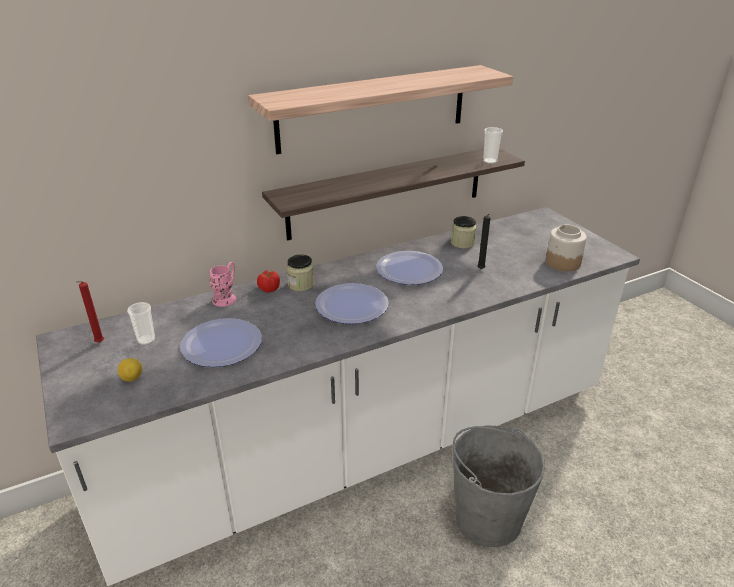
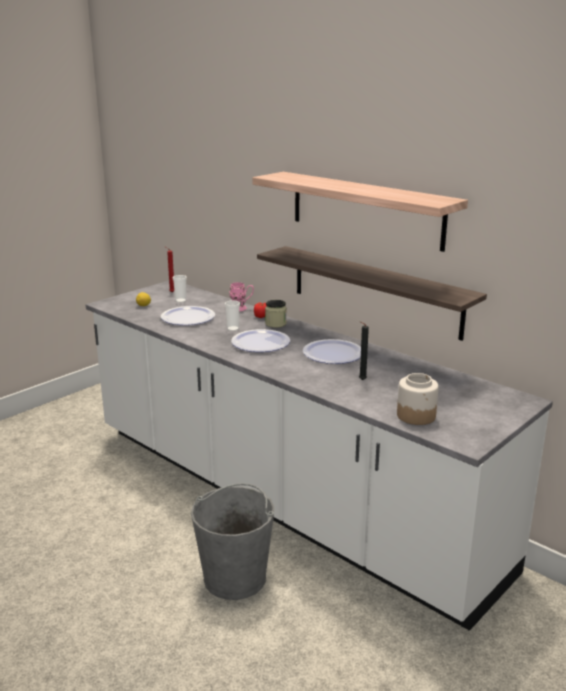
camera: 70 degrees right, 10 degrees down
(462, 243) = (405, 368): jar -> none
(490, 161) = (437, 294): cup -> cup (233, 329)

